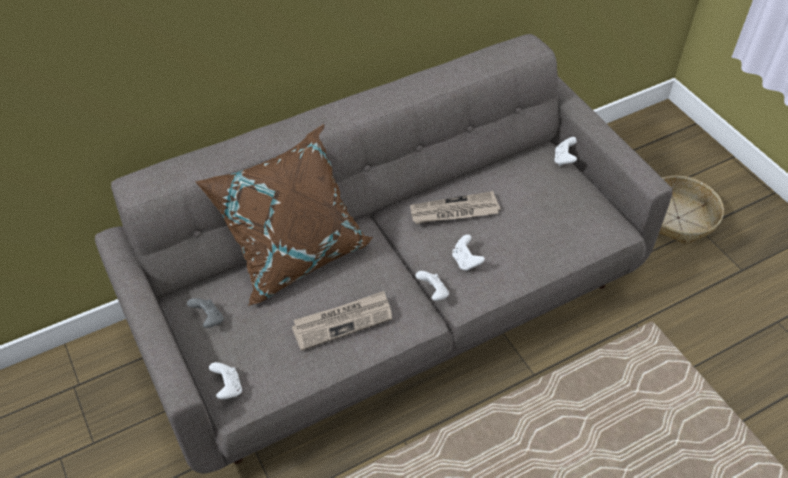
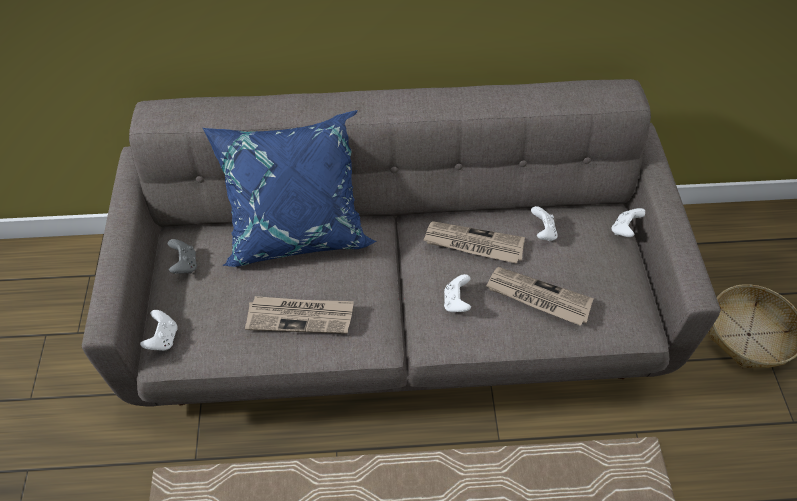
camera: 25 degrees right, 5 degrees up
(294, 252) = (298, 228): brown pillow -> blue pillow
(433, 293) = (406, 322): white game controller -> white game controller (543, 232)
(528, 234) = (537, 297): none -> newspaper

